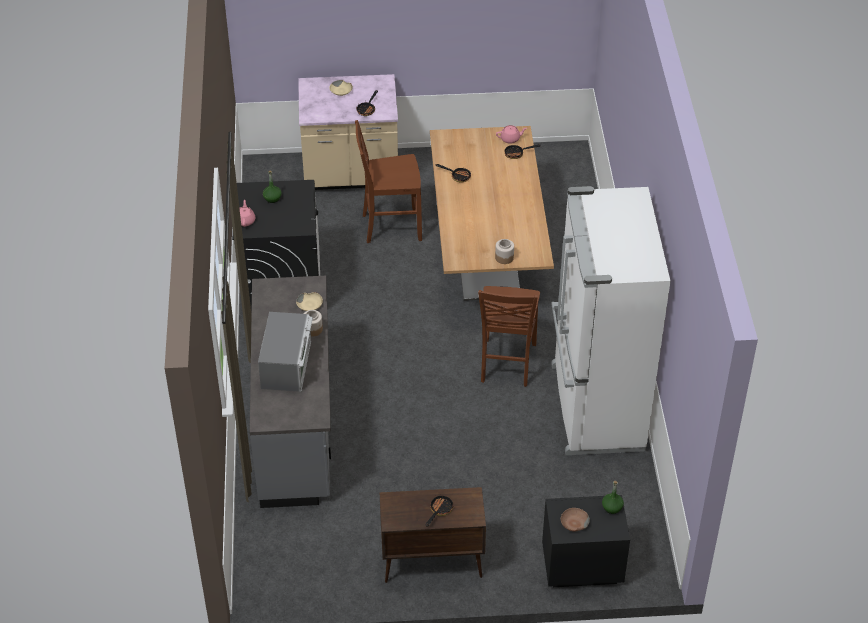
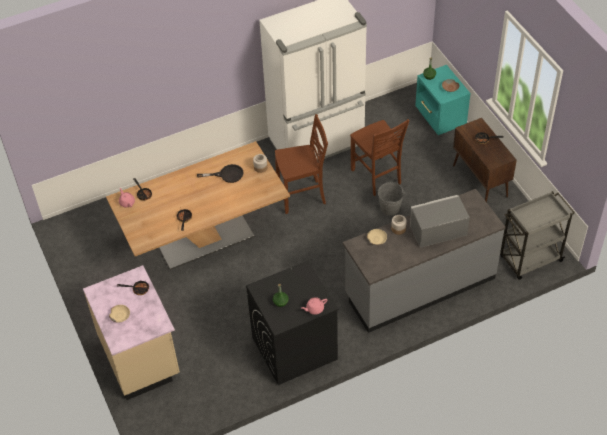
camera: 110 degrees left, 5 degrees up
(265, 558) = (529, 259): none -> grey cart
(390, 226) = (194, 307): brown chair -> brown chair (377, 177)
(438, 444) = (390, 208): none -> grey bucket
(508, 226) = (227, 175): none -> black frying pan
(580, 565) = (440, 119): black nightstand -> turquoise nightstand

